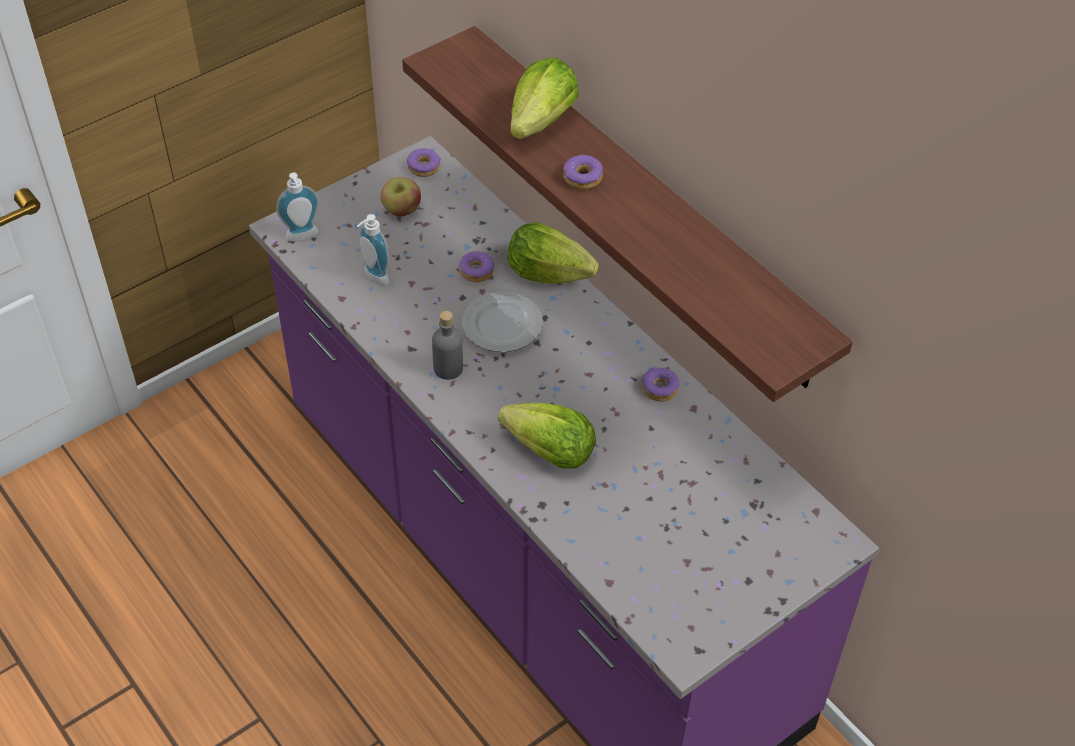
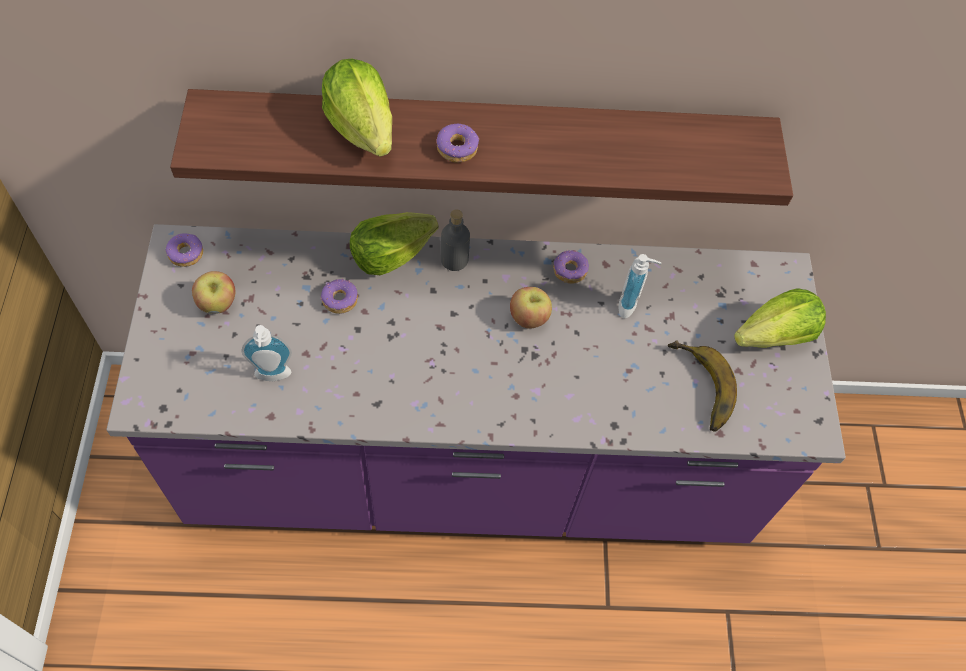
camera: 55 degrees left, 10 degrees up
(303, 237) = (169, 397): soap dispenser -> soap dispenser (631, 305)
(448, 368) = (423, 392): grey bottle -> grey bottle (454, 259)
(502, 326) = (414, 324): plate -> none
(550, 452) = (569, 383): lettuce -> lettuce (775, 336)
(584, 390) = (529, 317): none -> apple
(636, 541) = (696, 389): none -> banana

